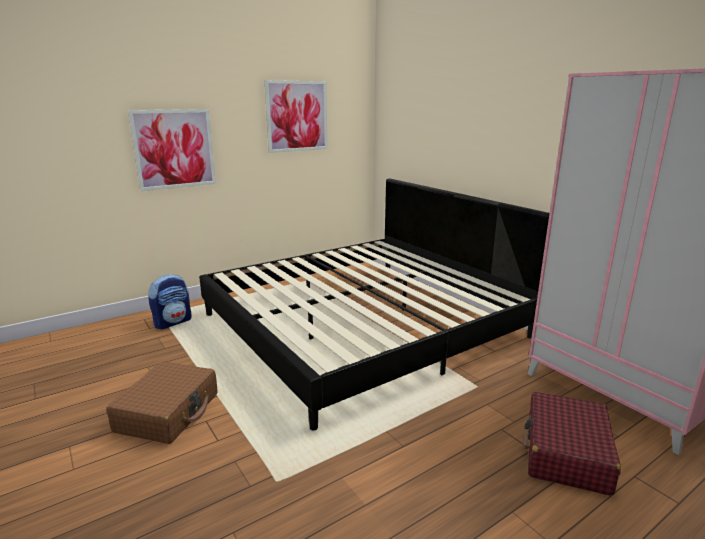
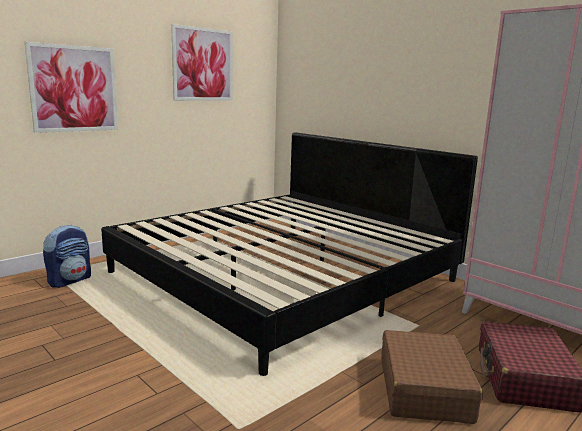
camera: 10 degrees left, 5 degrees down
(168, 412) = (89, 369): brown suitcase -> brown suitcase (424, 389)

